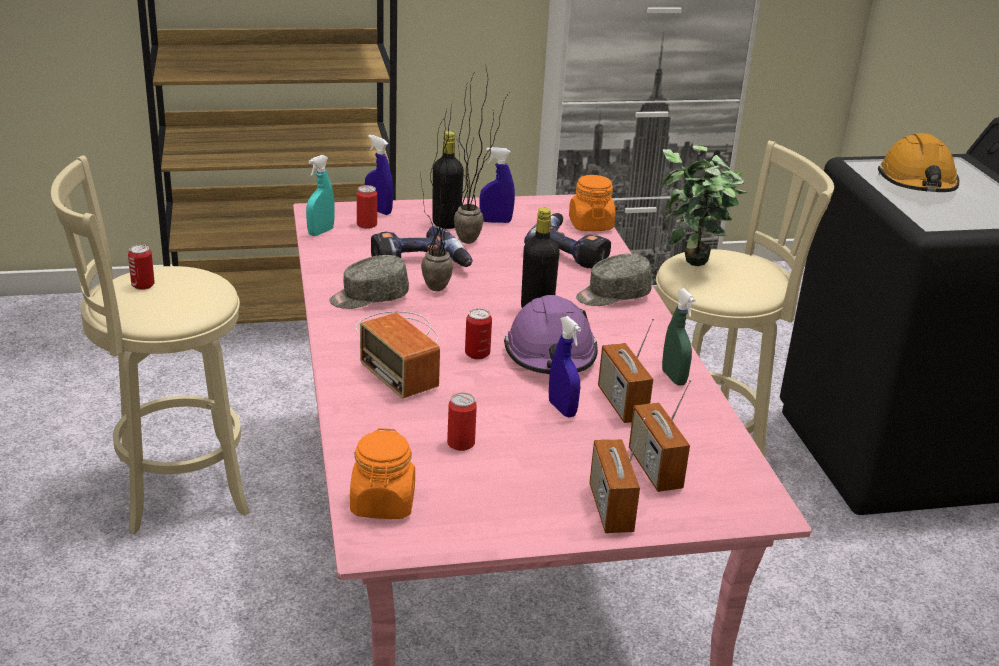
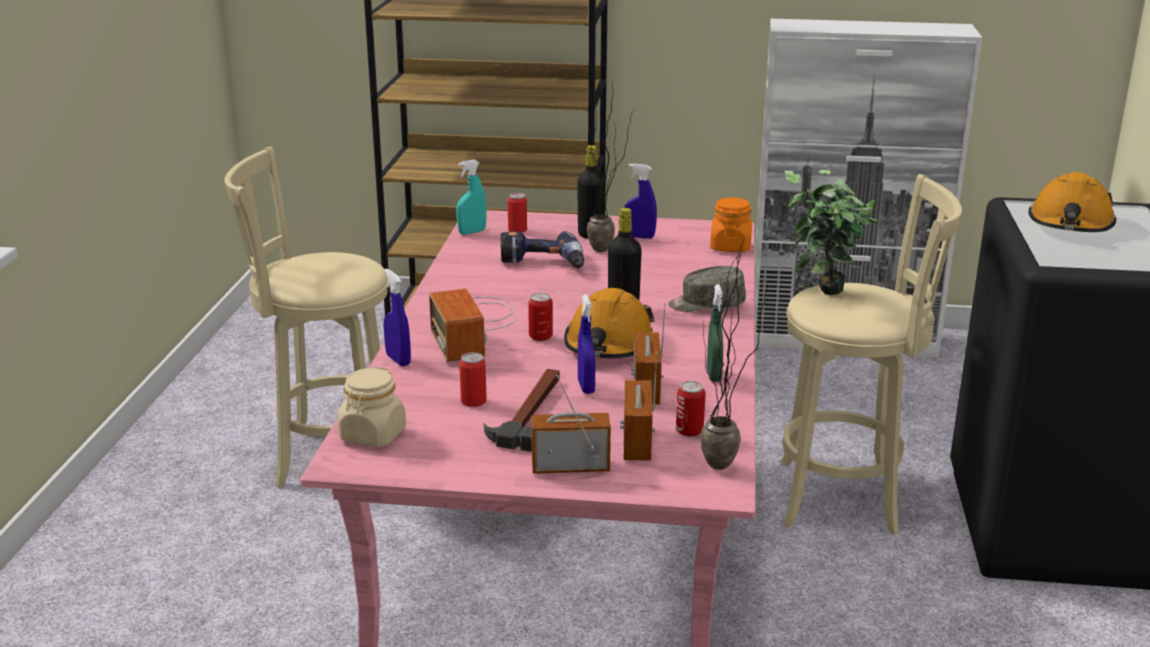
camera: 20 degrees right, 5 degrees down
(143, 285) = (307, 263): can -> can (689, 431)
(369, 298) = (476, 285): grey cap -> none
(378, 211) = (536, 220): blue spray bottle -> blue spray bottle (398, 360)
(383, 503) = (372, 435): orange jar -> beige jar
(442, 292) = (545, 287): potted plant -> potted plant (723, 472)
(527, 448) = (530, 412): none -> hammer
(551, 354) = (609, 344): purple hard hat -> orange hard hat
(570, 251) = (693, 266): power drill -> none
(610, 509) = (570, 467): radio -> radio turned 75 degrees clockwise

